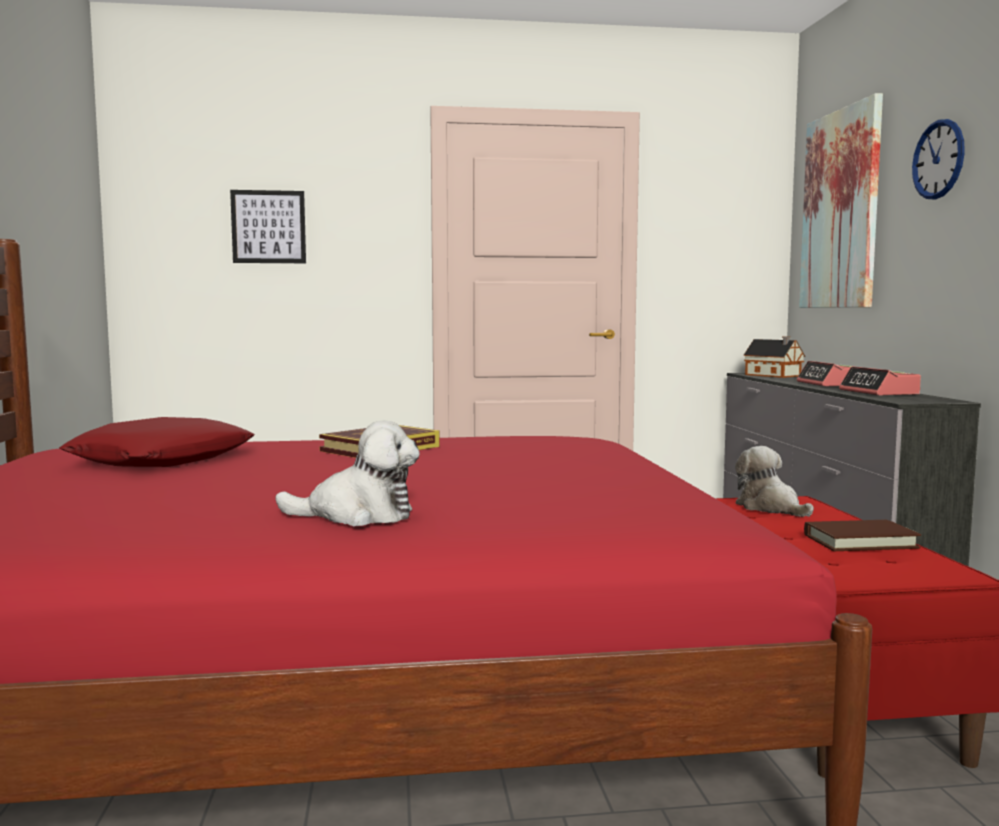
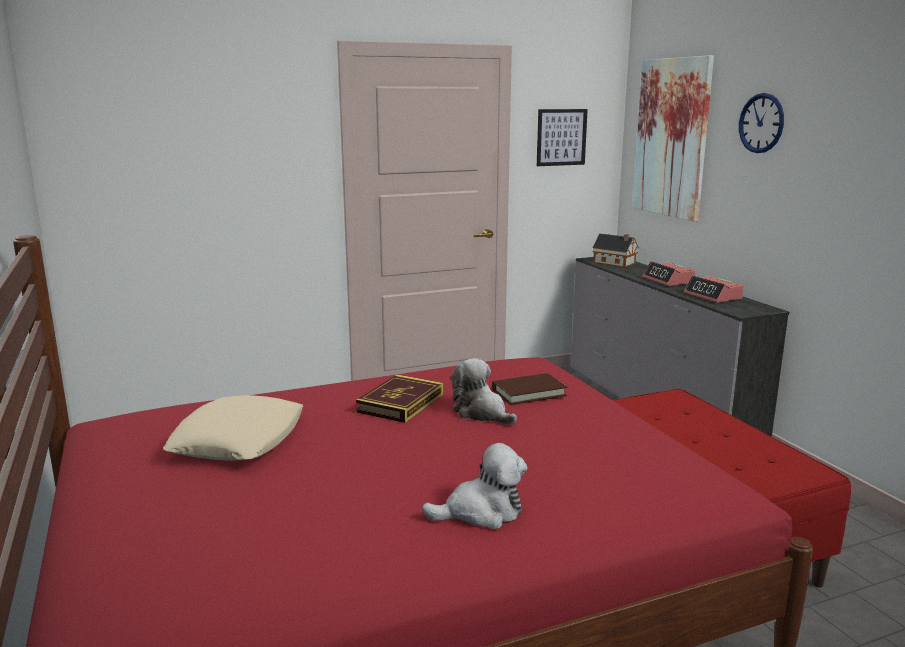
camera: 15 degrees left, 10 degrees up
(162, 459) = (238, 440): red pillow -> beige pillow
(268, 227) = (195, 156): picture -> picture (561, 137)
(770, 508) = (666, 407): plush toy -> plush toy (482, 413)
(860, 541) = (744, 442): brown book -> brown book (529, 392)

